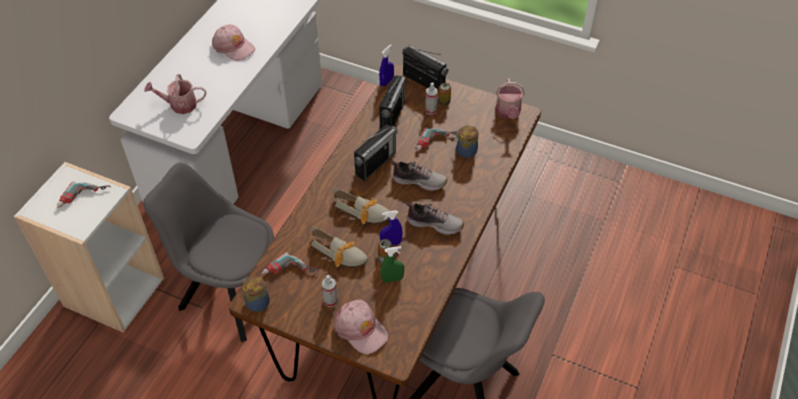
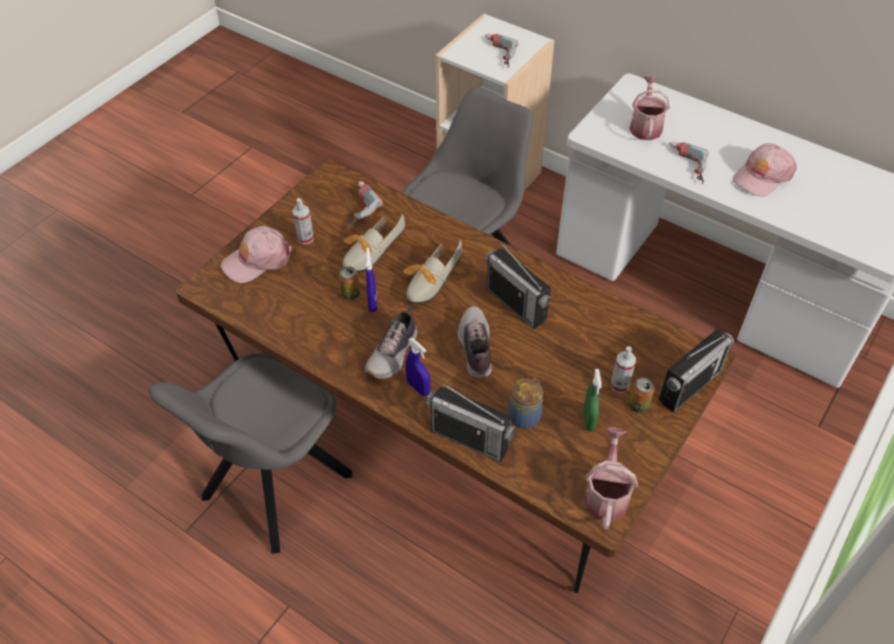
camera: 100 degrees right, 0 degrees up
(257, 302) = (326, 179): jar -> none
(386, 82) = (688, 338): blue spray bottle -> blue spray bottle (418, 388)
(392, 115) = (613, 336): radio -> radio (470, 439)
(392, 279) = (317, 297): green spray bottle -> green spray bottle (589, 420)
(419, 181) = (475, 348): shoe -> shoe turned 150 degrees clockwise
(438, 143) = (547, 382): power drill -> power drill (685, 165)
(508, 113) = (606, 494): watering can -> watering can turned 90 degrees clockwise

